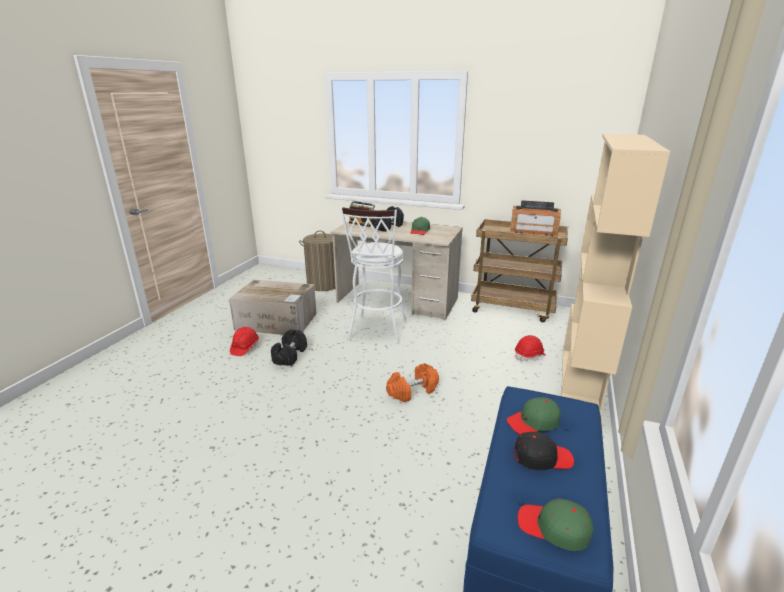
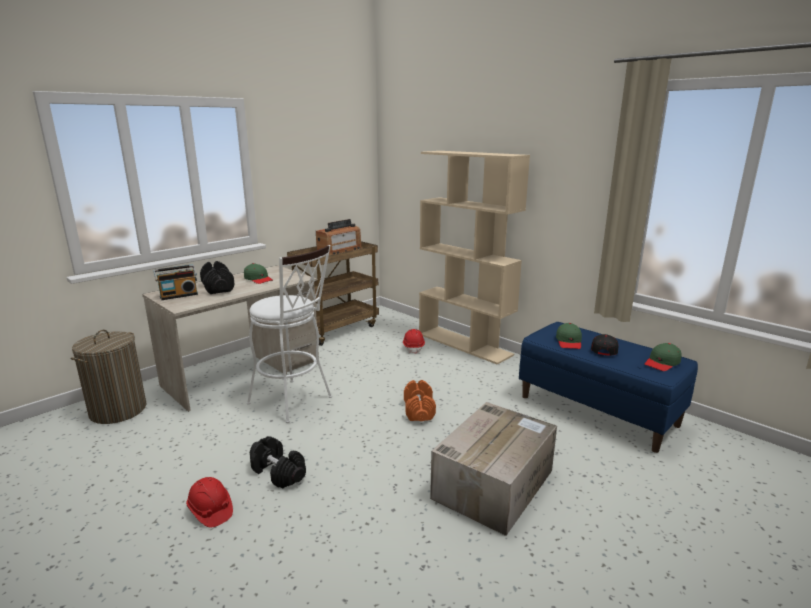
camera: 65 degrees left, 5 degrees down
(277, 321) = (171, 468): cardboard box -> cardboard box (494, 483)

